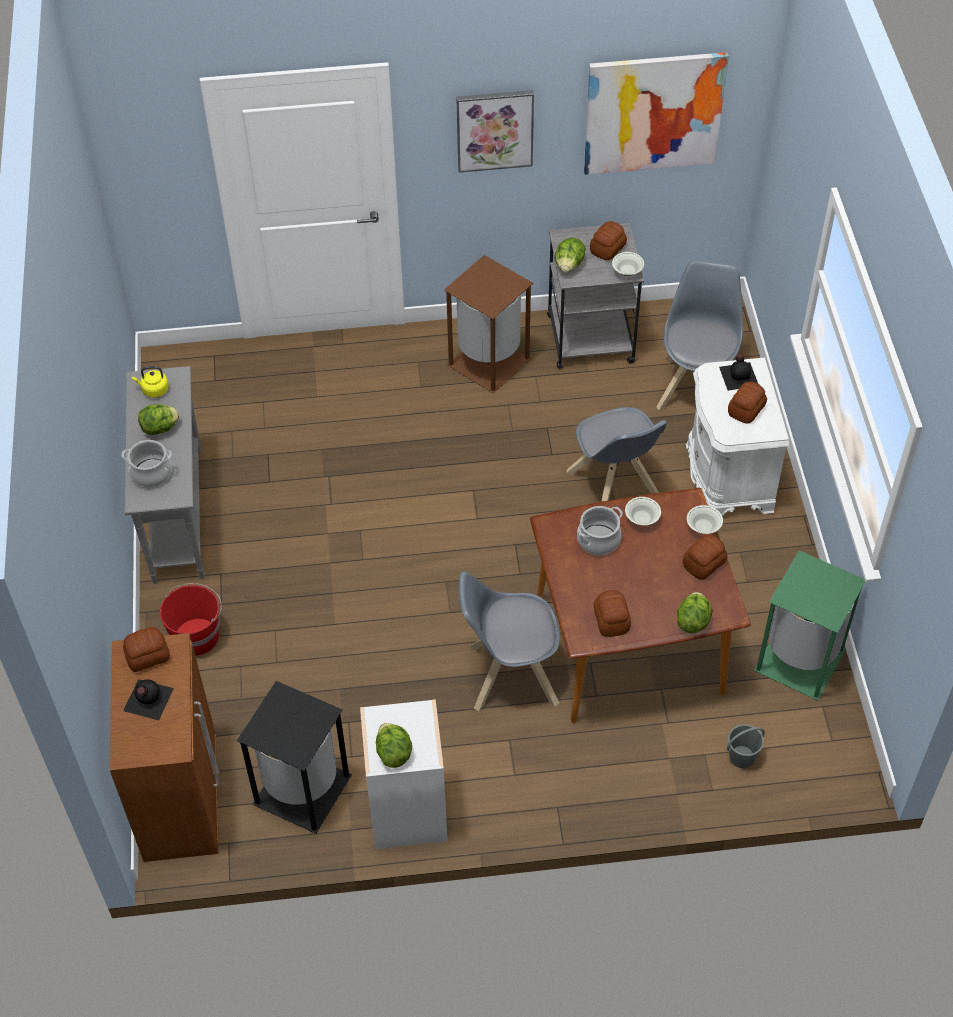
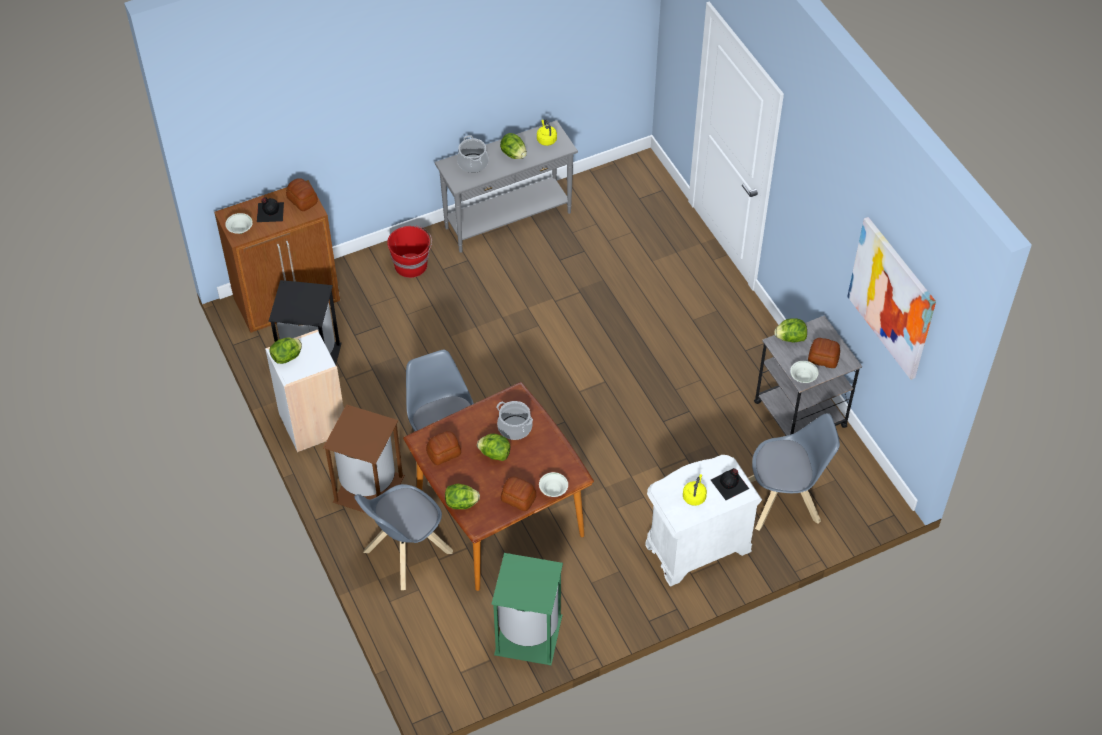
camera: 70 degrees right, 0 degrees up
(490, 361) = (740, 356): brown trash can -> brown trash can (369, 490)
(494, 130) = (817, 205): picture -> none
(615, 489) = (647, 472): grey chair -> grey chair (405, 553)
(630, 570) = (494, 454): none -> lettuce
(641, 519) = (545, 449): white bowl -> white bowl (240, 230)
(741, 757) = (424, 614): grey bucket -> none
(745, 410) = (694, 496): bread -> yellow kettle

